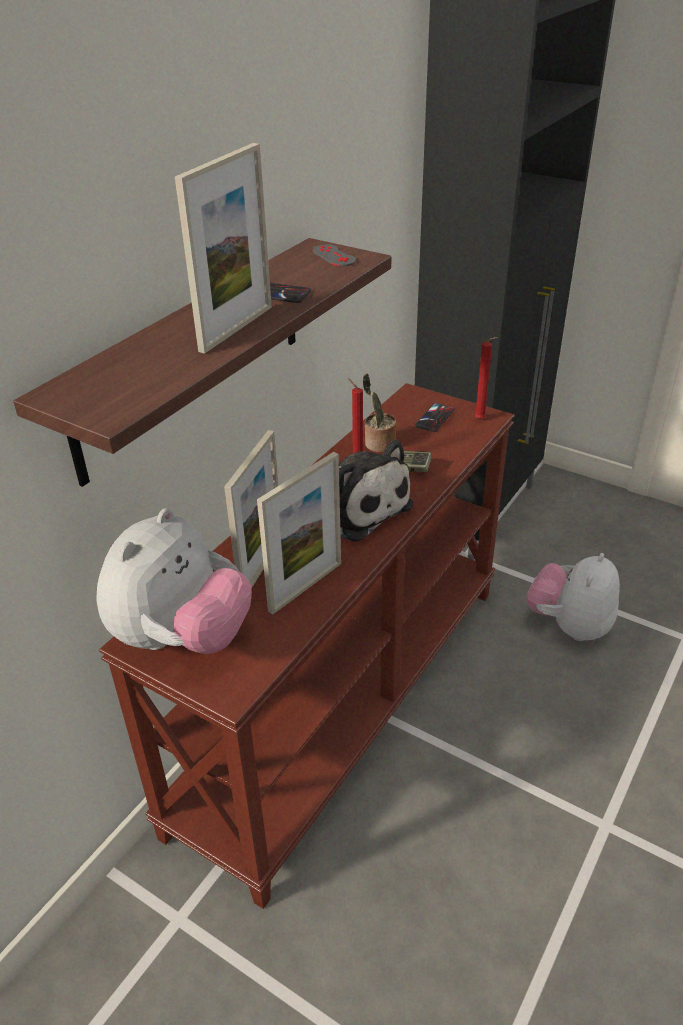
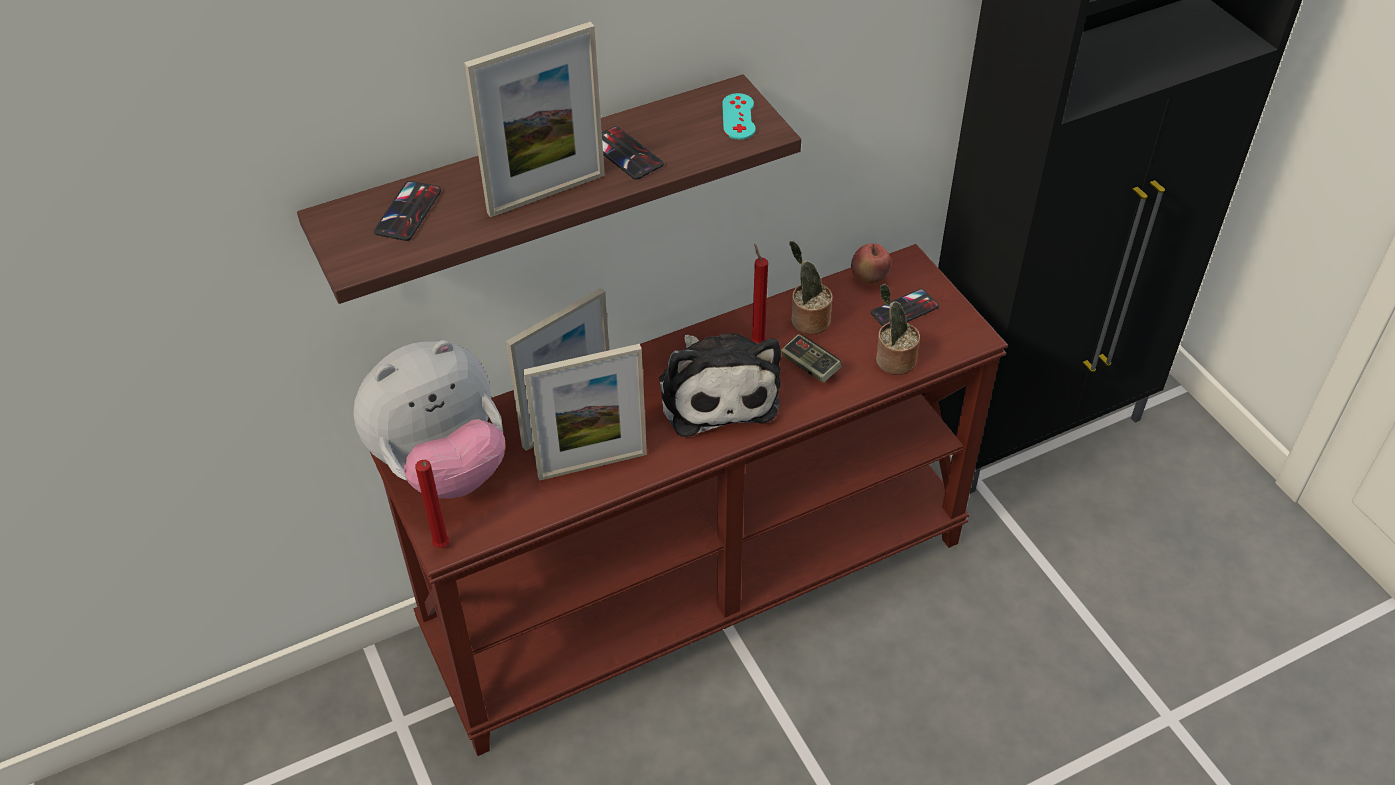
camera: 30 degrees right, 10 degrees up
(125, 370) = (408, 211): none -> phone
(334, 256) = (738, 117): grey game controller -> turquoise game controller
(395, 409) = (869, 279): none -> apple
(455, 446) = (892, 361): none -> potted plant
(481, 420) = (958, 336): red candle -> red candle (442, 547)
(569, 625) = (1029, 629): plush toy -> none

